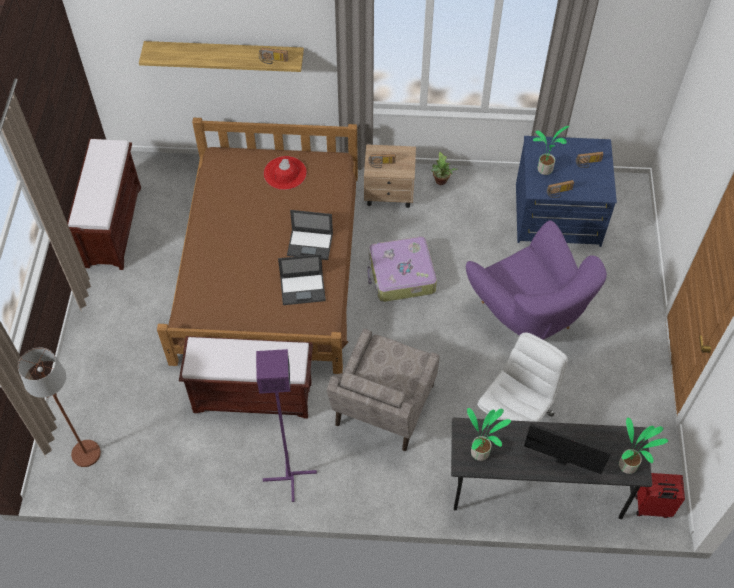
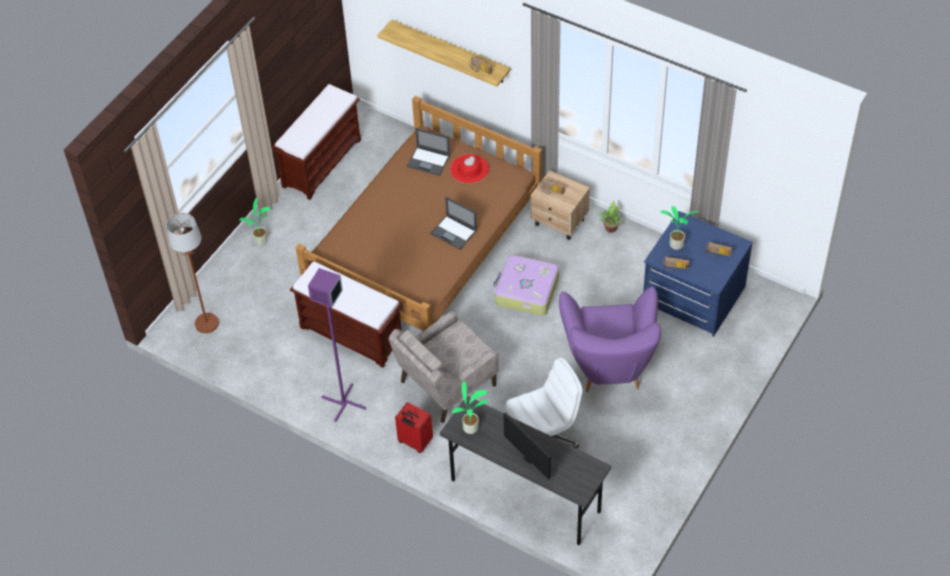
camera: 30 degrees right, 5 degrees down
(303, 288) = (427, 263): laptop -> laptop (429, 161)
(629, 466) = (577, 486): potted plant -> potted plant (261, 241)
(652, 508) = (610, 549): red suitcase -> red suitcase (414, 442)

